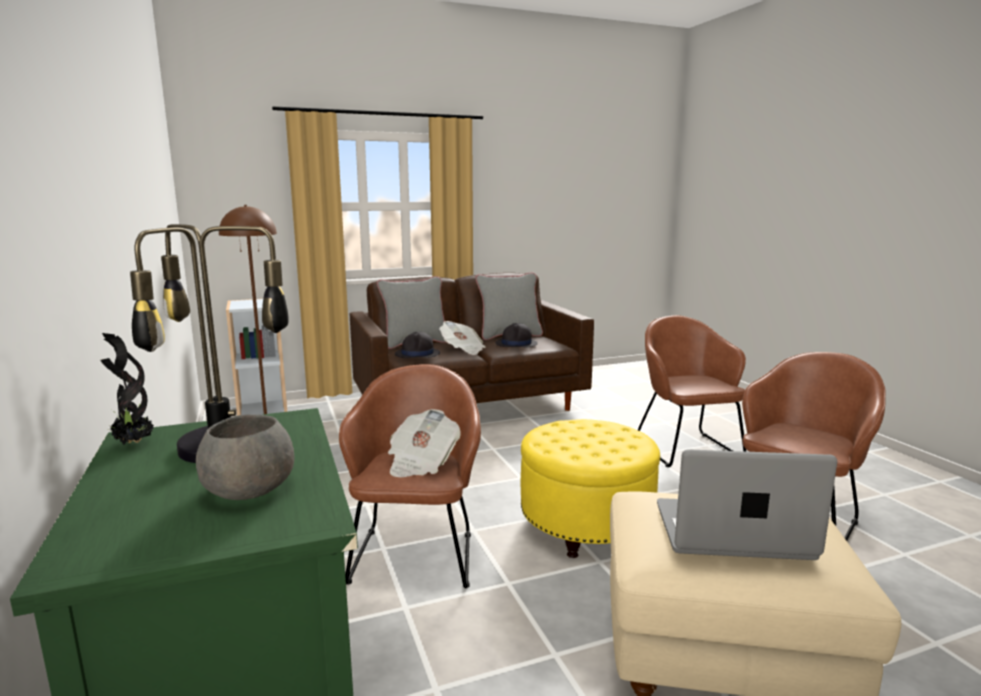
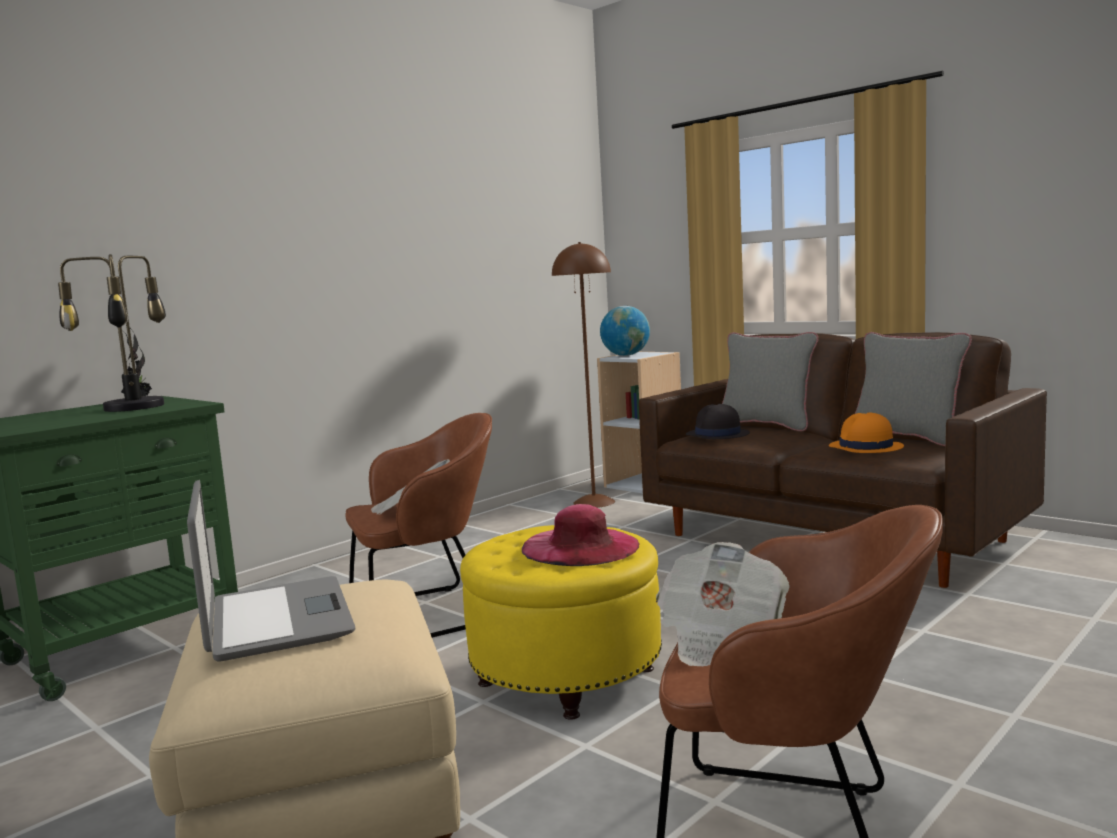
camera: 65 degrees right, 5 degrees down
(243, 304) = (626, 355): none -> globe
(248, 489) = (59, 420): grey bowl -> none
(462, 350) = (783, 441): newspaper -> newspaper (720, 639)
(516, 344) = (865, 448): black hat -> orange hat
(597, 434) = (580, 546): none -> pink hat
(685, 447) = (960, 696): brown armchair -> none

